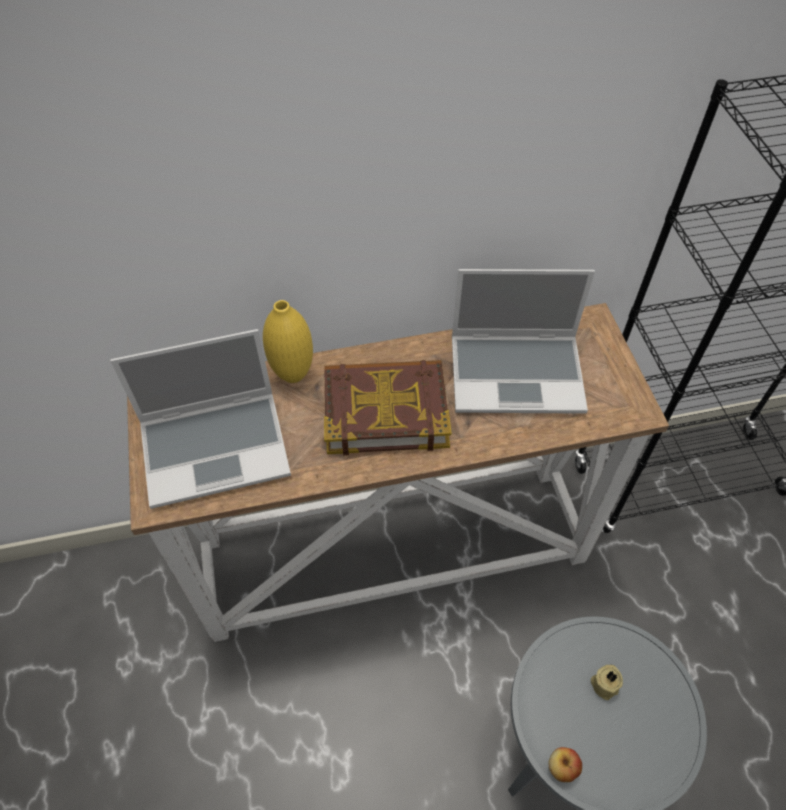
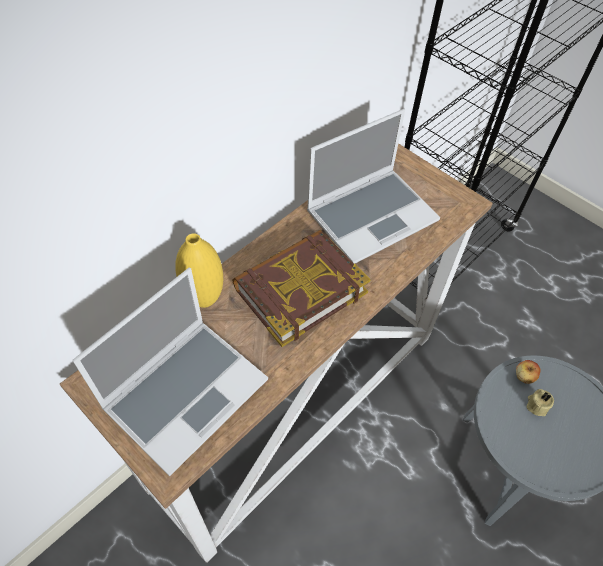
camera: 35 degrees left, 0 degrees up
(562, 767) = (553, 478): apple -> apple (524, 376)

